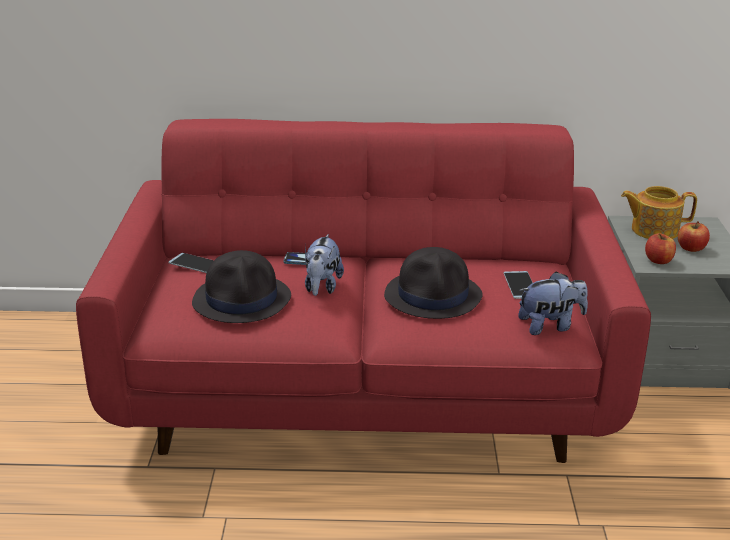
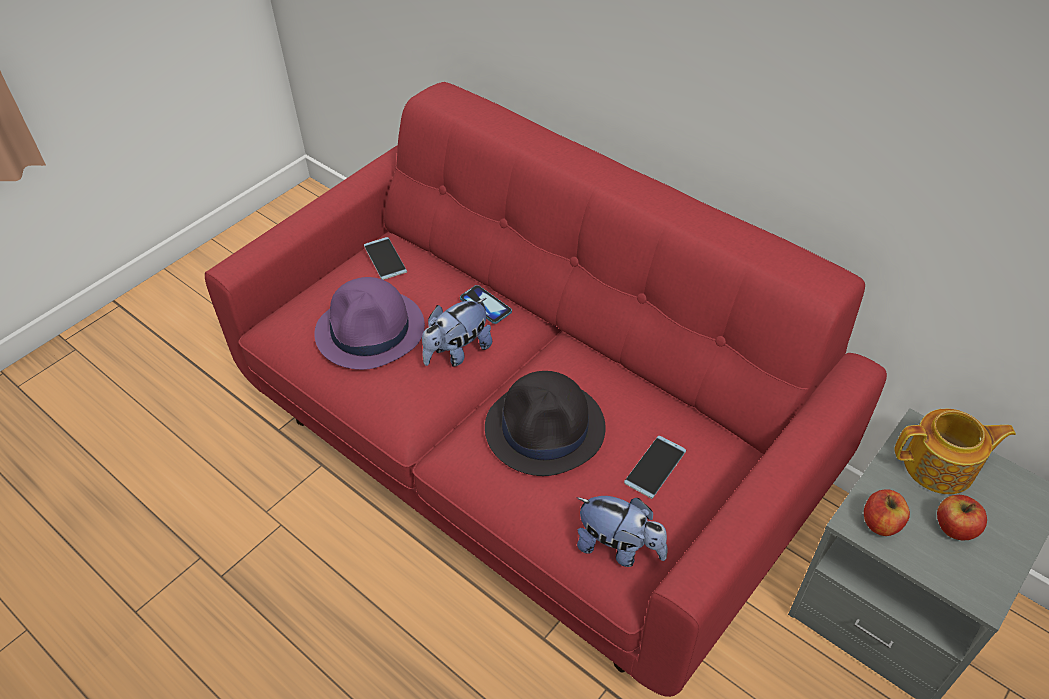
camera: 40 degrees right, 20 degrees up
(242, 300) = (371, 331): black hat -> purple hat
(653, 230) = (941, 467): teapot -> teapot turned 135 degrees clockwise

